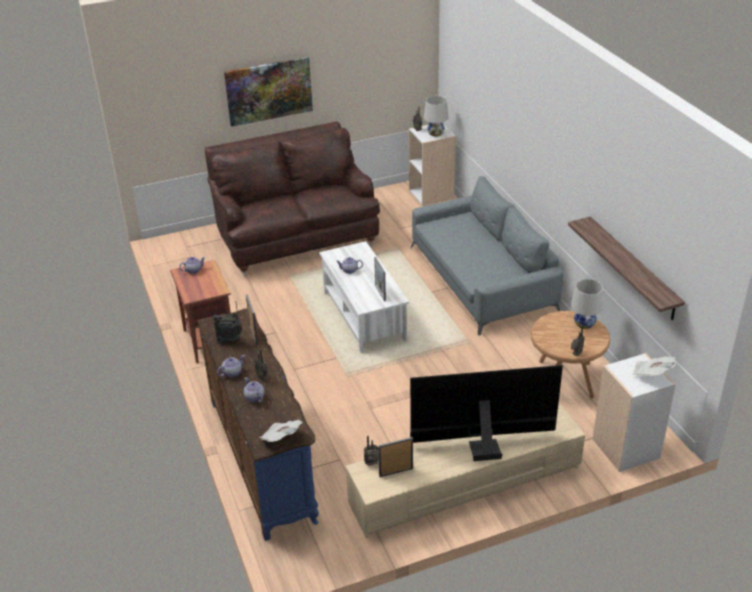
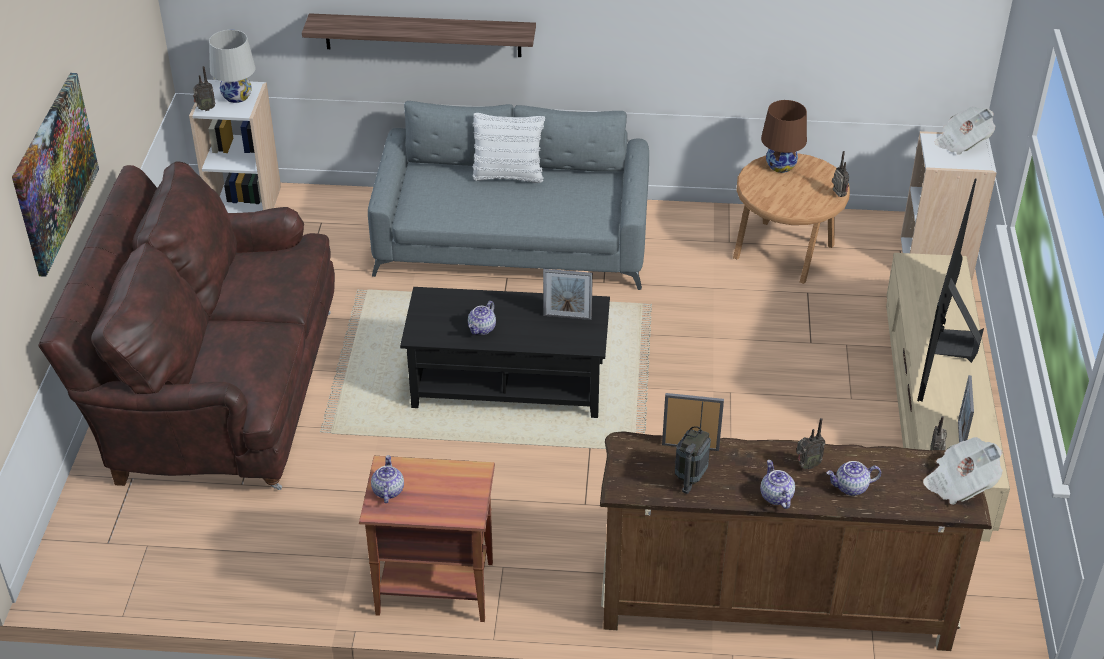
camera: 65 degrees left, 5 degrees up
(263, 458) = (774, 602): blue cabinet -> beige cabinet
(364, 316) = (509, 384): white coffee table -> black coffee table
(490, 241) = (509, 176): none -> white pillow
(584, 324) = (780, 165): white table lamp -> brown table lamp
(632, 268) = (810, 56): shelf -> shelf (422, 35)

